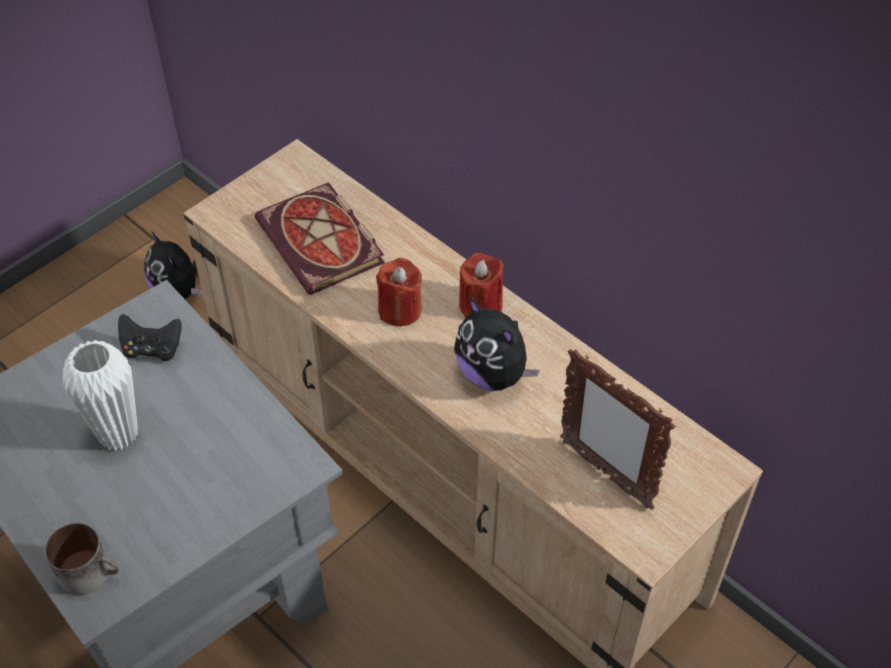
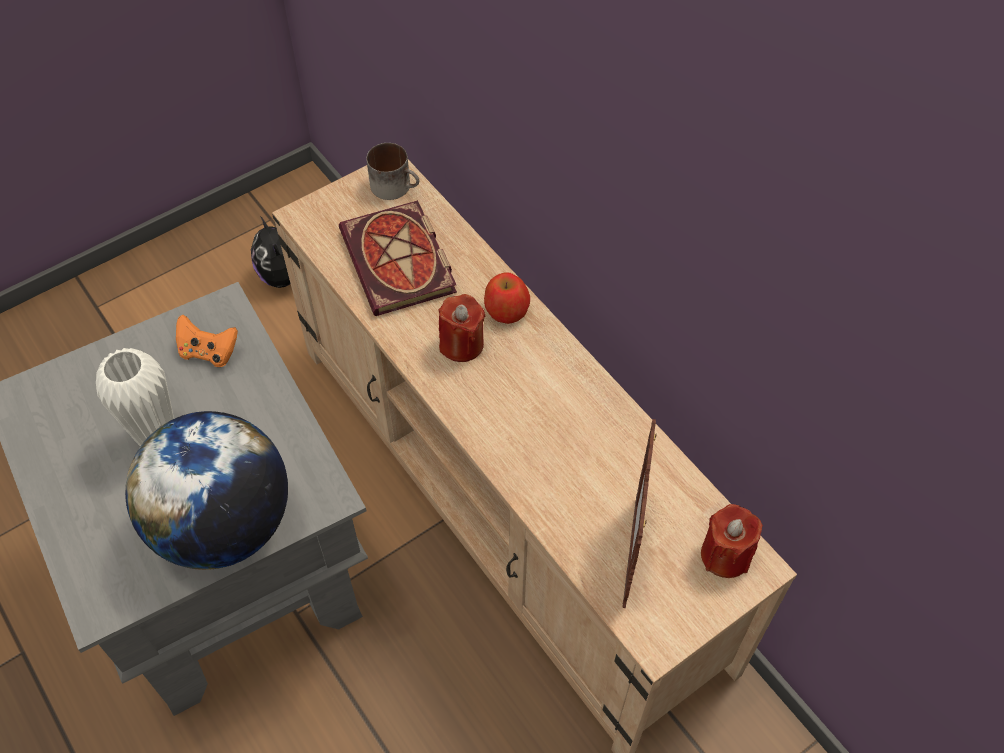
camera: 10 degrees right, 5 degrees up
(92, 571) = (102, 574): mug -> mug (396, 186)
(152, 349) = (209, 352): black game controller -> orange game controller
(205, 506) = (225, 525): none -> globe
(436, 272) = (506, 309): none -> apple
(480, 305) = (543, 351): red candle -> red candle (725, 555)
(493, 374) = (540, 426): plush toy -> none
(605, 473) = (631, 551): picture frame -> picture frame turned 45 degrees clockwise

